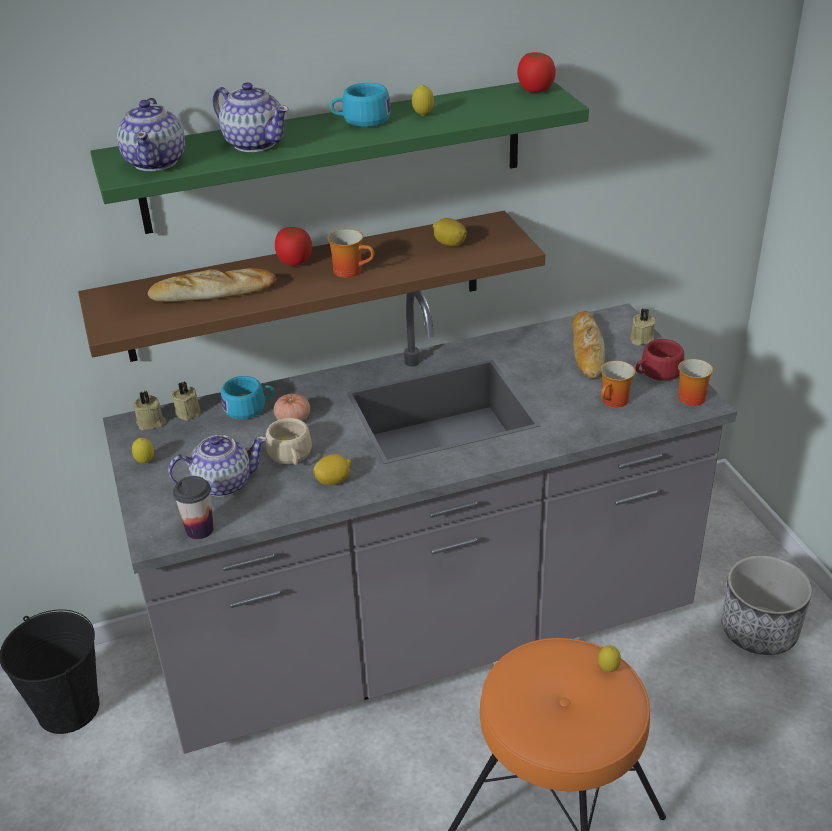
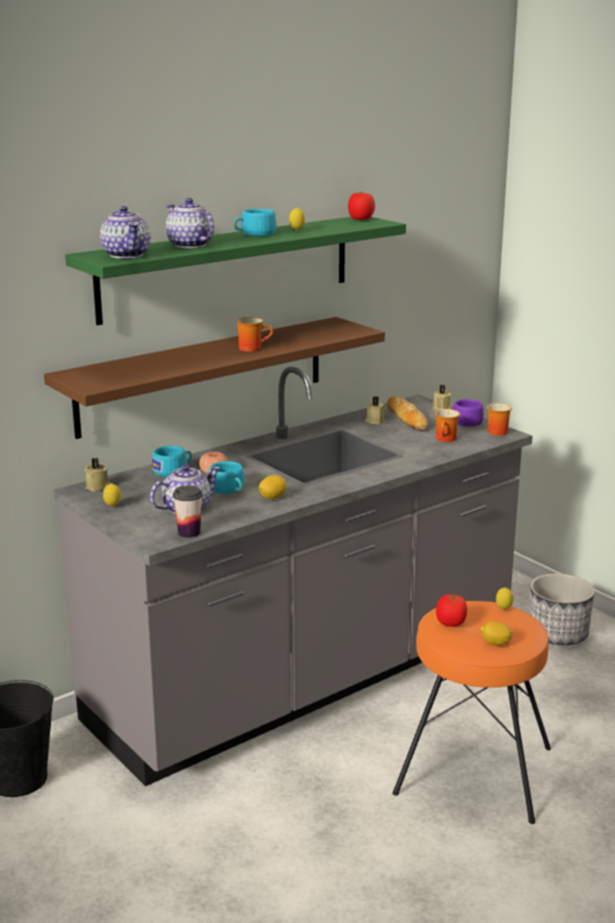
camera: 20 degrees left, 15 degrees down
(189, 411) = (125, 478): beige candle -> beige candle (375, 421)
(213, 292) = (157, 365): bread -> none
(254, 143) = (190, 245): teapot -> teapot turned 150 degrees counterclockwise
(291, 456) = (229, 490): beige cup -> turquoise cup
(294, 262) = (204, 348): tomato -> tomato (450, 623)
(449, 244) = (312, 332): lemon -> lemon (495, 643)
(657, 372) = (464, 423): red cup -> purple cup

